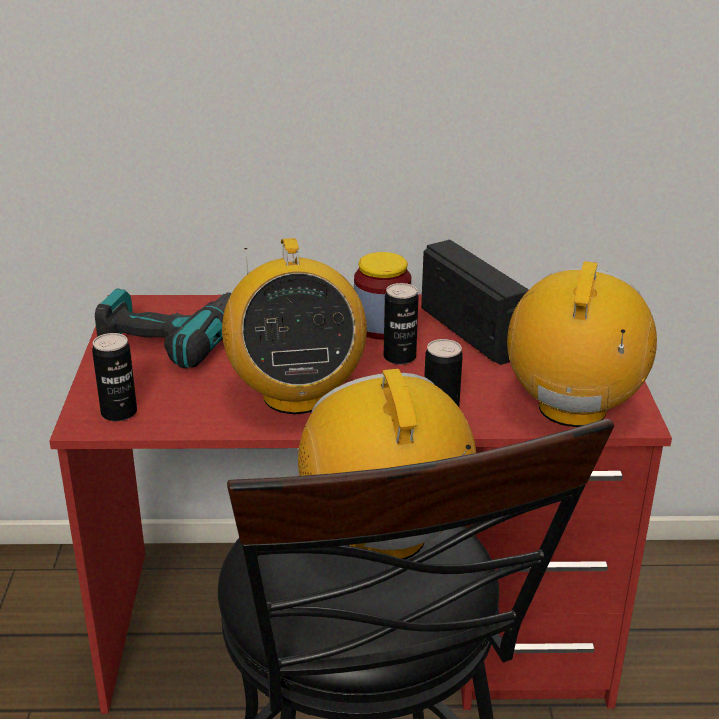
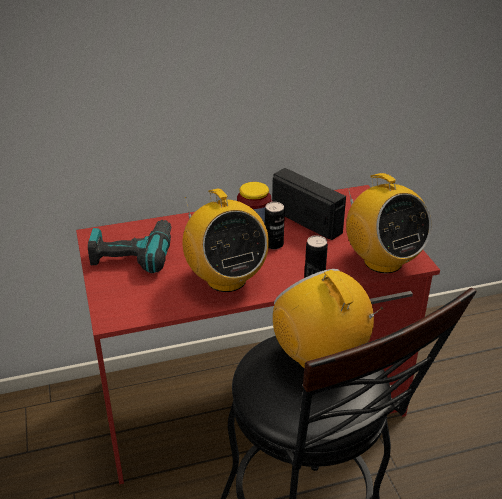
camera: 15 degrees left, 5 degrees up
(119, 413) = (127, 309): can -> none
(572, 409) = (382, 261): radio -> radio turned 150 degrees clockwise

